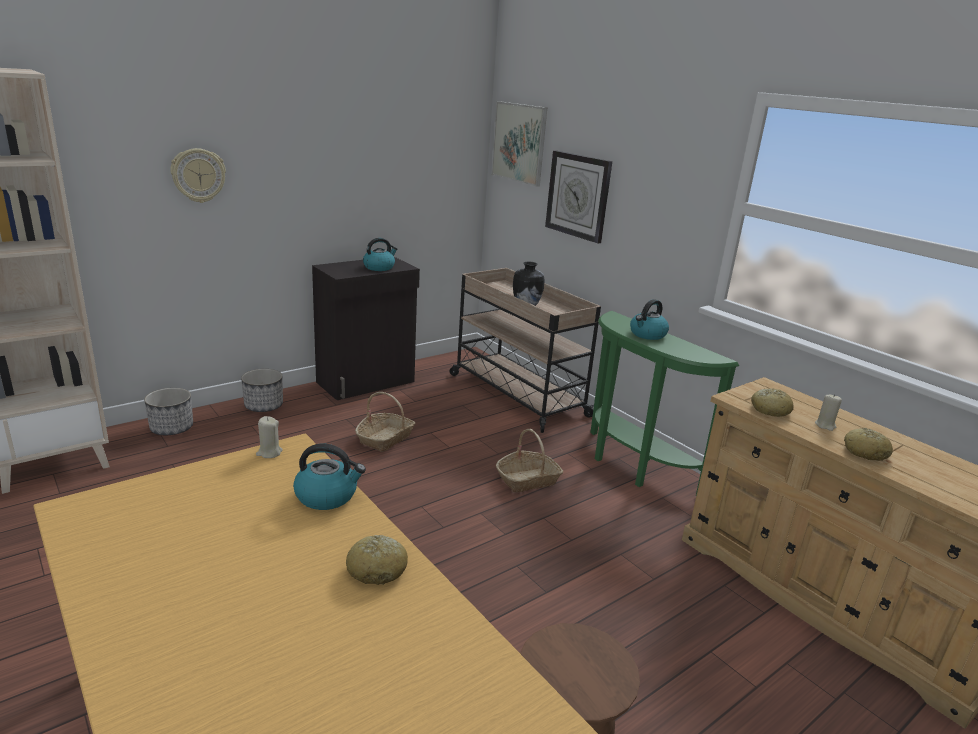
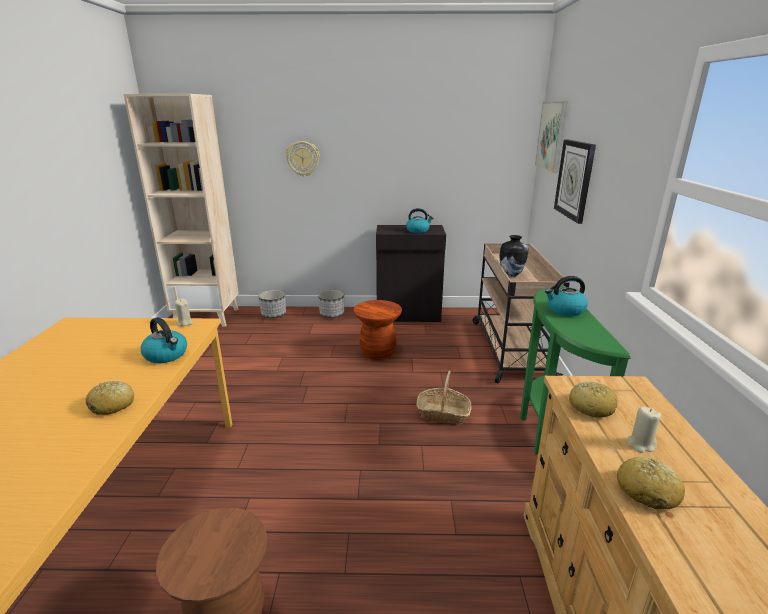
camera: 40 degrees right, 0 degrees up
(385, 438) = (378, 353): basket -> brown stool

